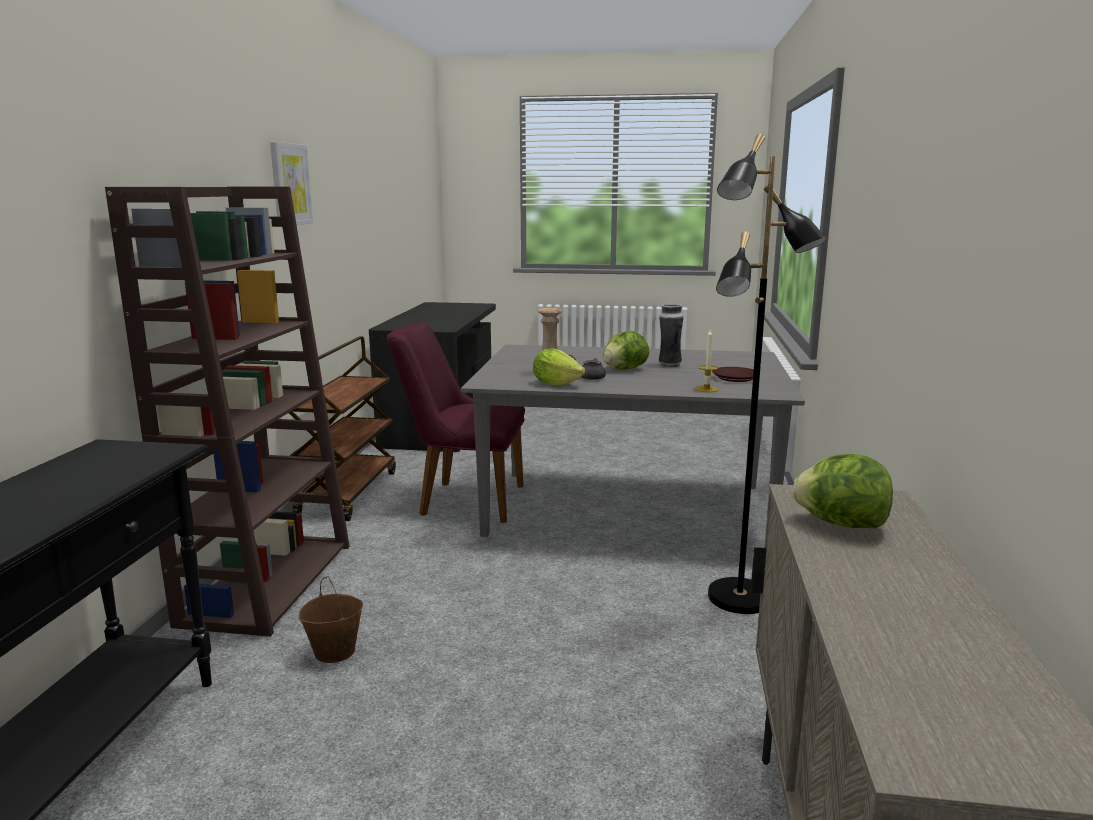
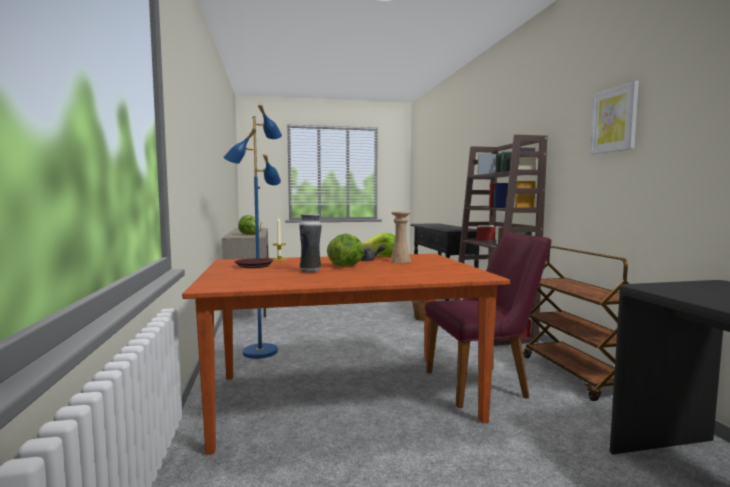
camera: 160 degrees right, 10 degrees down
(627, 510) = (343, 396): grey dining table -> brown dining table
(740, 599) = (260, 352): black floor lamp -> blue floor lamp

